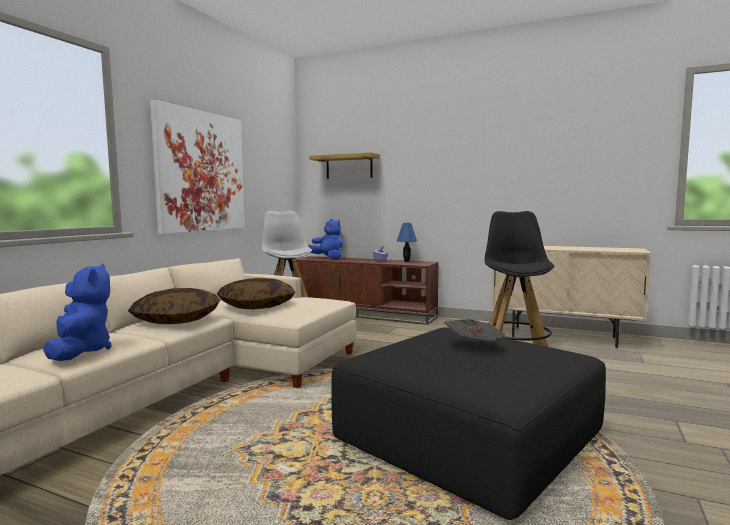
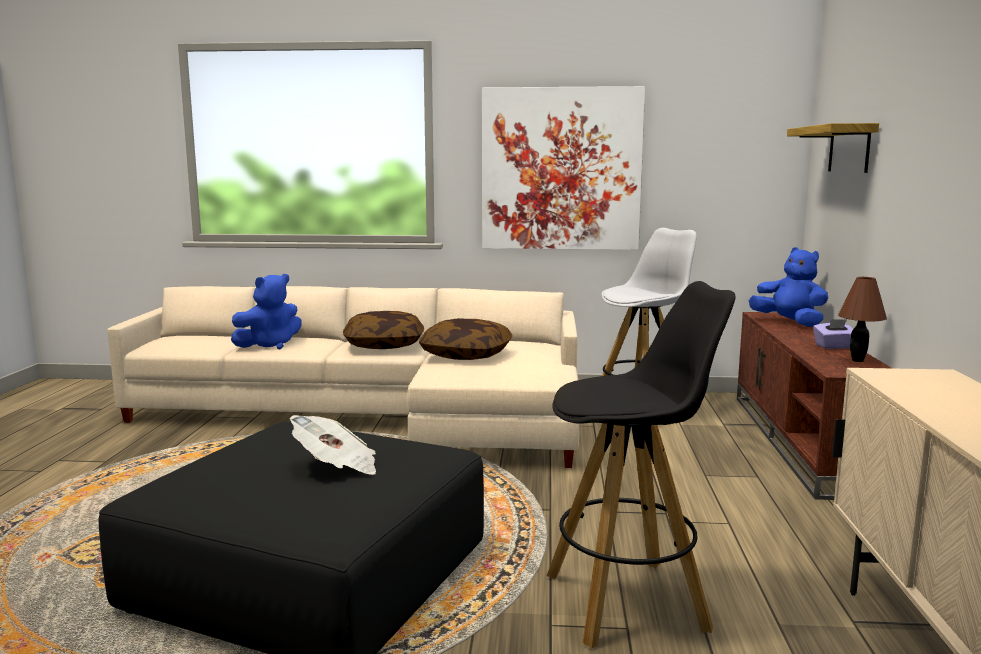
camera: 70 degrees right, 5 degrees up
(328, 258) = (789, 323): blue plush toy -> blue plush toy turned 60 degrees counterclockwise
(407, 261) = (857, 361): blue table lamp -> brown table lamp

